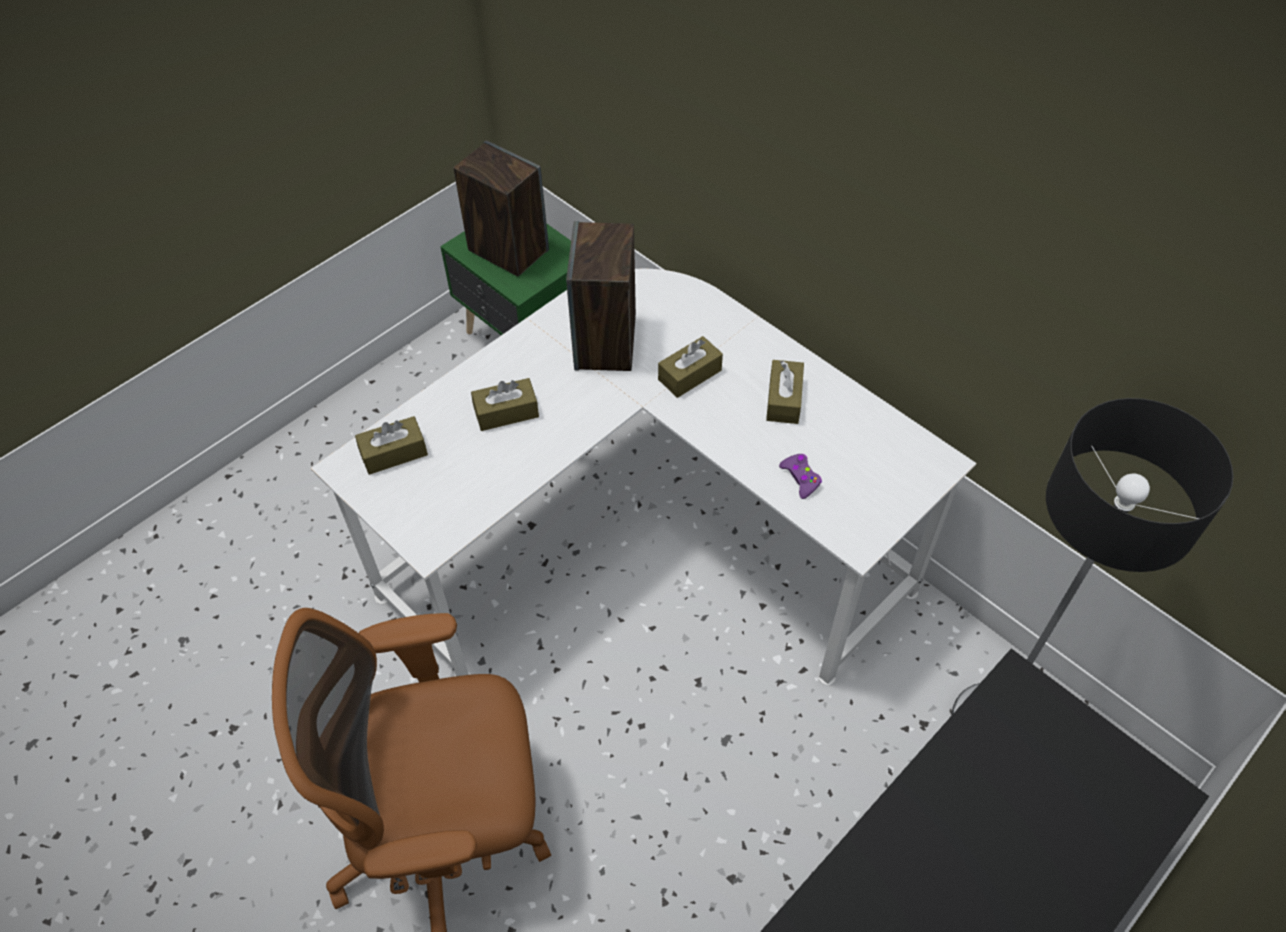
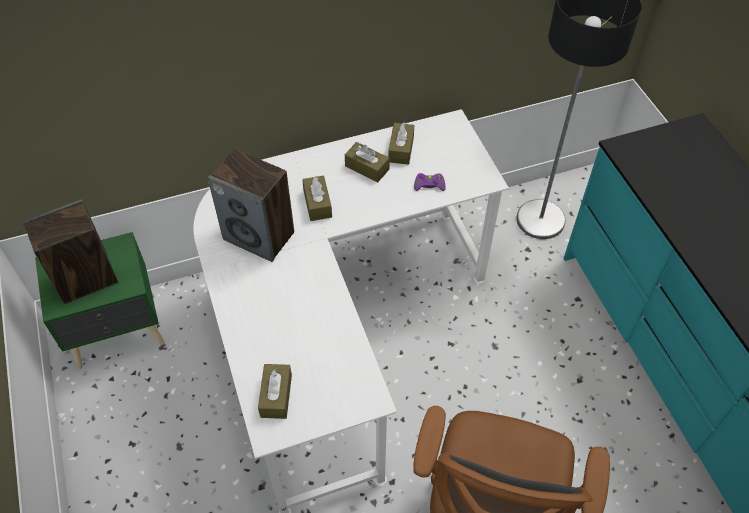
camera: 65 degrees left, 0 degrees up
(506, 412) = (283, 314): brown tissue box -> brown tissue box (401, 149)

